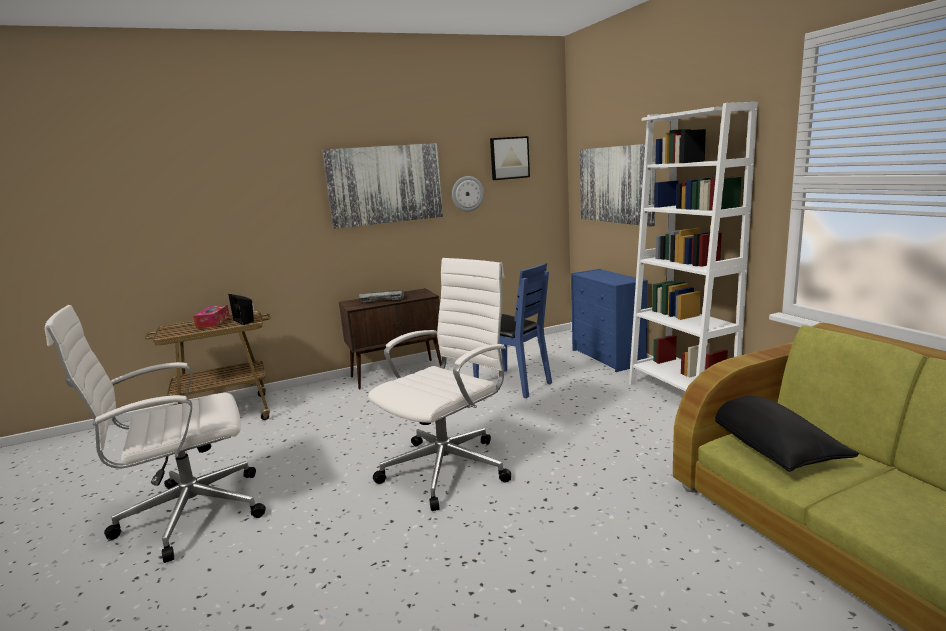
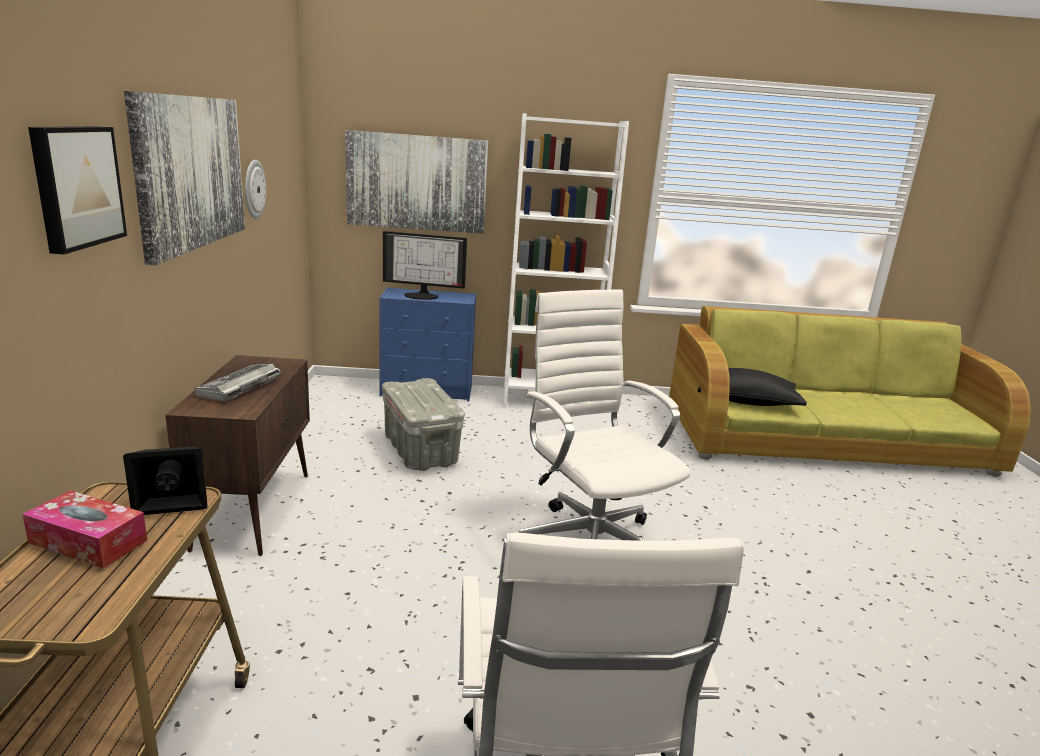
camera: 70 degrees left, 5 degrees up
(509, 158) = (276, 133): picture -> picture (75, 186)
(513, 383) = (421, 451): blue chair -> grey storage box
(602, 276) = (422, 295): none -> monitor

